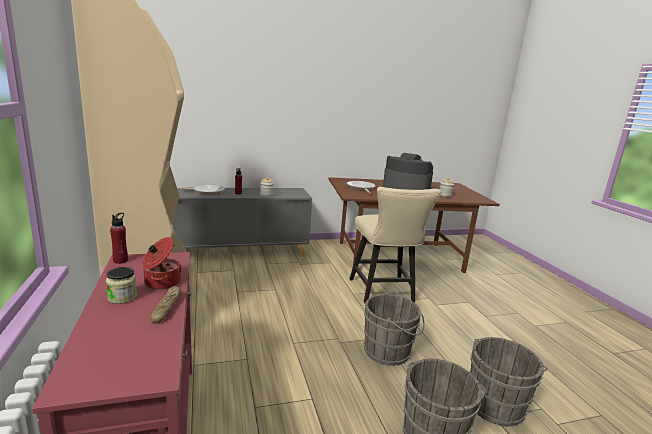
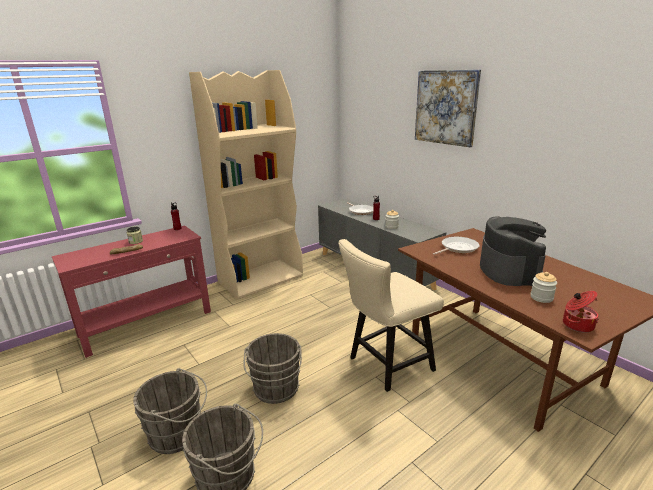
camera: 70 degrees right, 5 degrees up
(161, 282) = (155, 243): cooking pot -> cooking pot (577, 325)
(293, 77) = (446, 107): none -> picture

